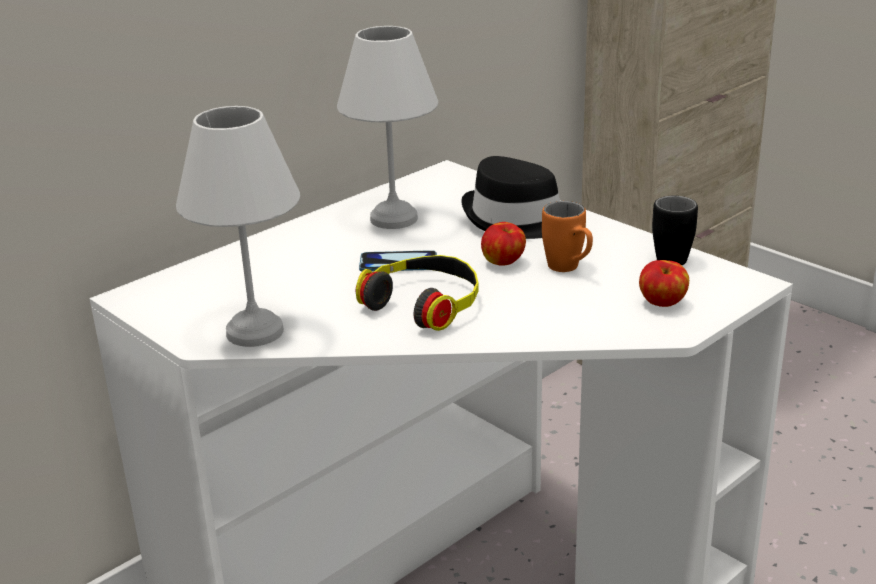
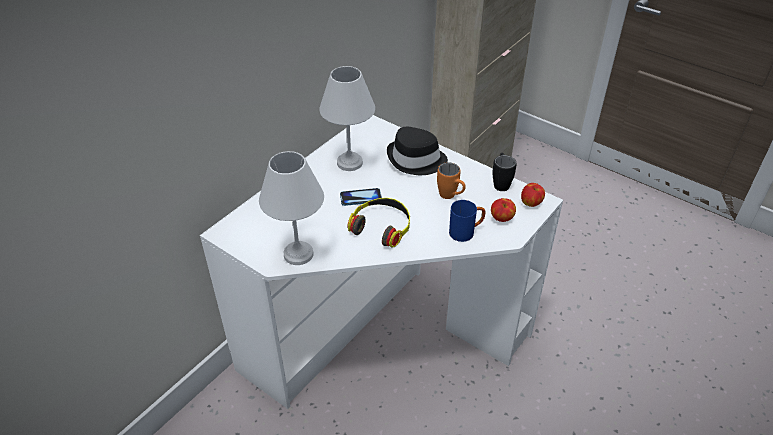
camera: 10 degrees left, 15 degrees up
(503, 262) = (416, 193): apple -> apple (531, 203)
(586, 318) = (466, 232): none -> blue mug

